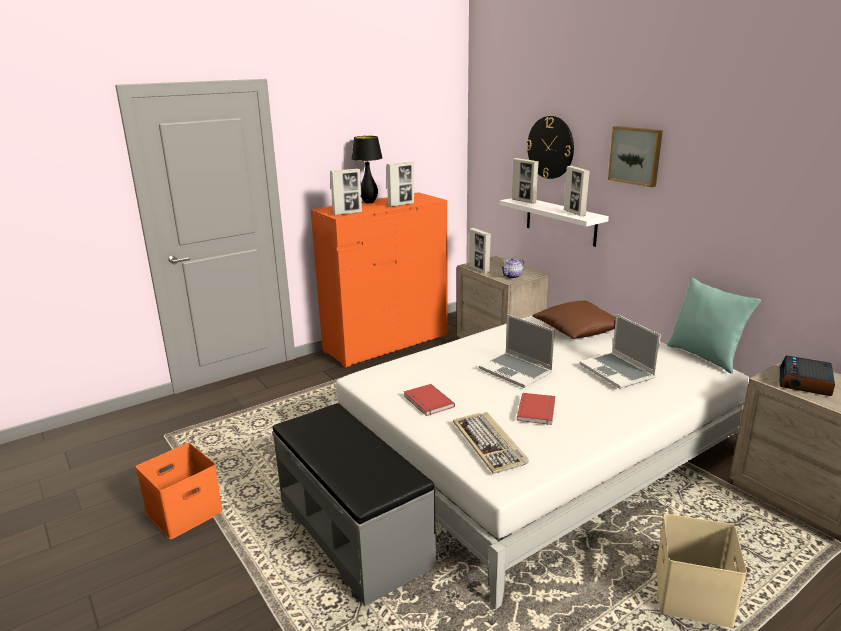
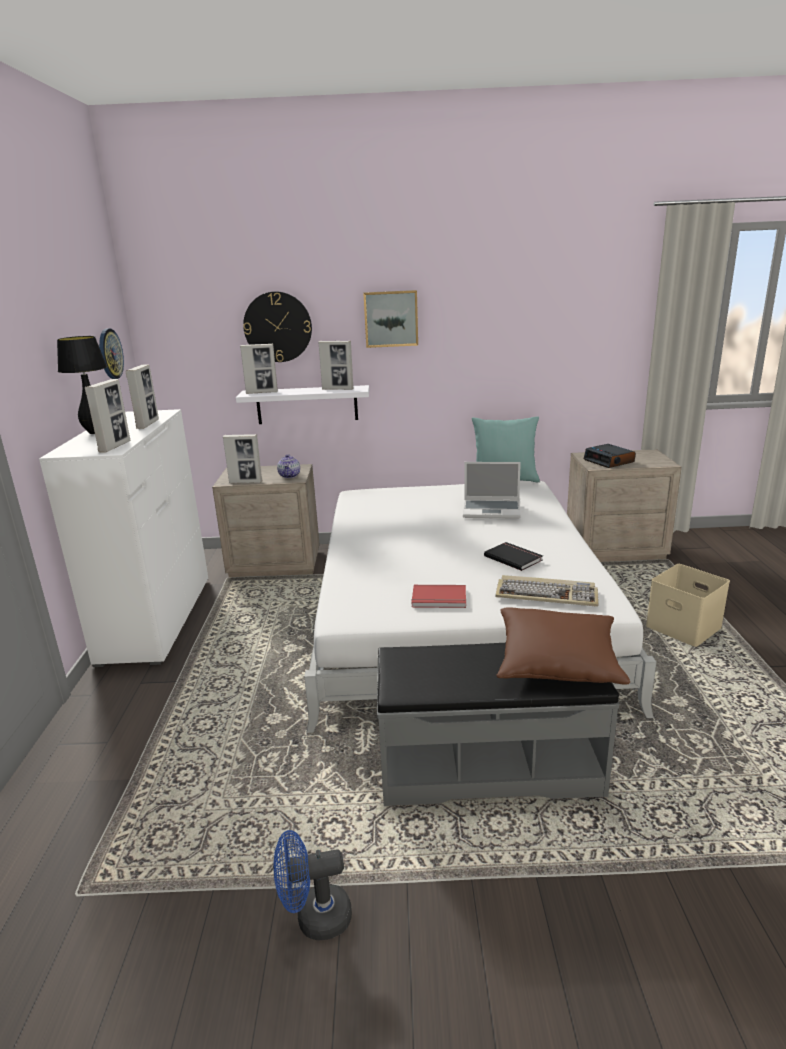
camera: 55 degrees left, 0 degrees up
(184, 513) = (315, 918): orange storage box -> blue fan
(386, 343) = (156, 619): orange dresser -> white dresser
(427, 149) = (110, 354): none -> wall clock
(516, 371) = (438, 543): laptop -> none
(538, 410) = (514, 557): red book -> black book
(578, 331) = (399, 500): brown pillow -> brown pillow (557, 662)

